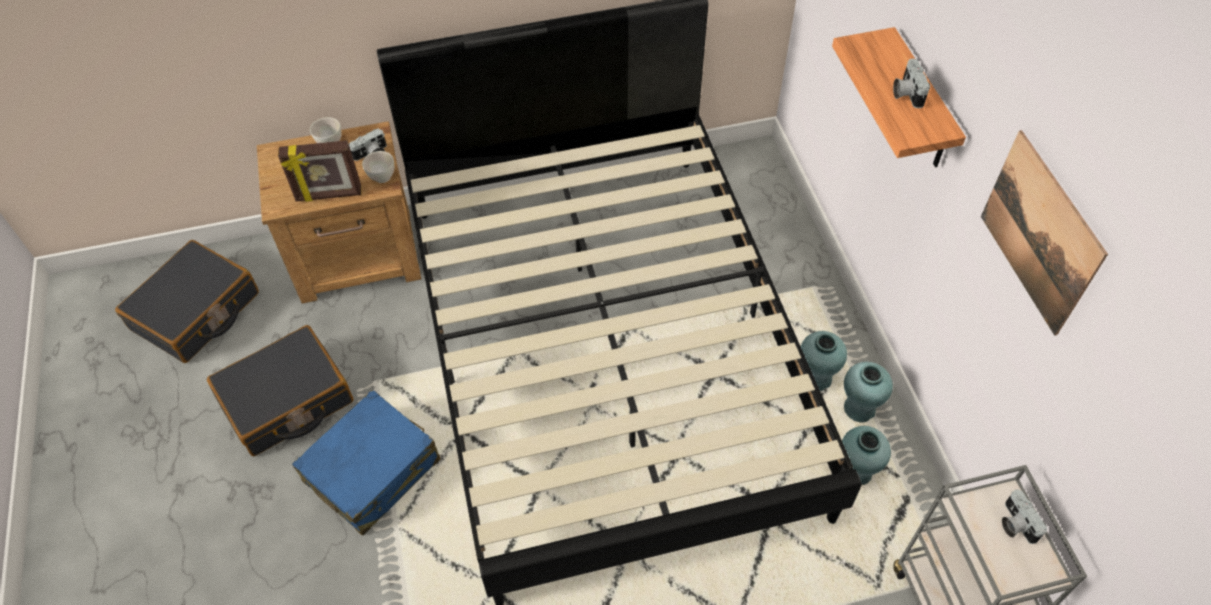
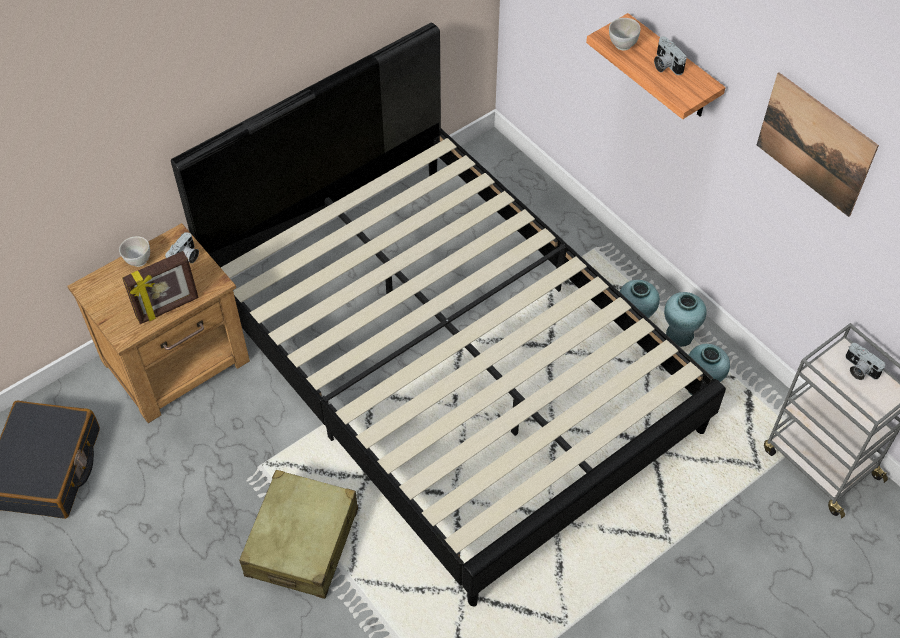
camera: 25 degrees left, 0 degrees up
(287, 400) = (186, 514): black suitcase -> none
(373, 471) = (302, 542): blue suitcase -> beige suitcase
(382, 177) = (207, 275): white bowl -> white bowl (622, 45)

